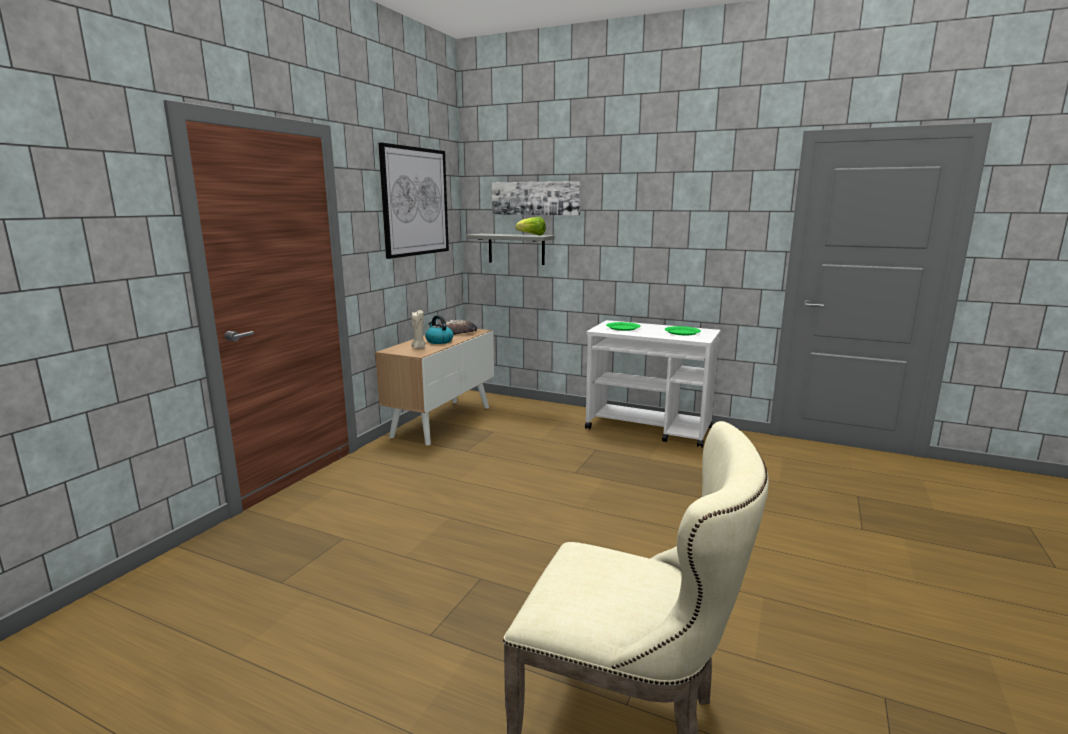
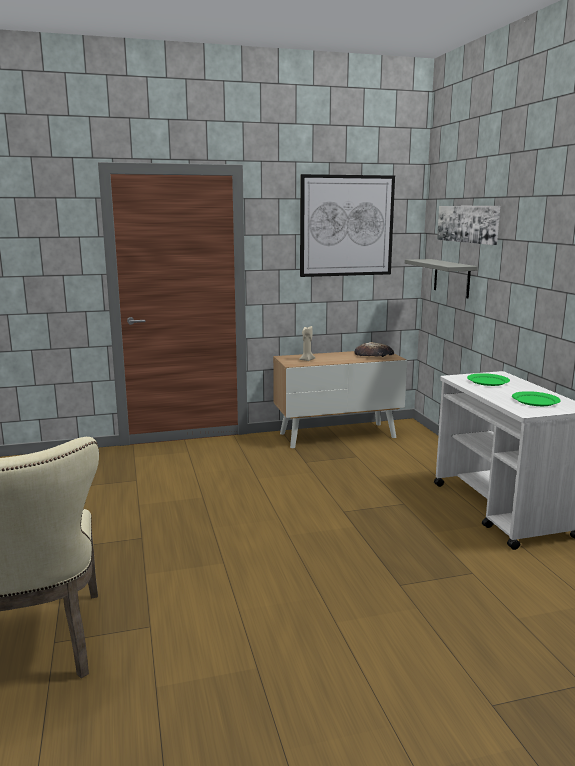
camera: 50 degrees right, 0 degrees up
(439, 341) = (336, 358): kettle -> none
(532, 235) = (454, 264): lettuce -> none

